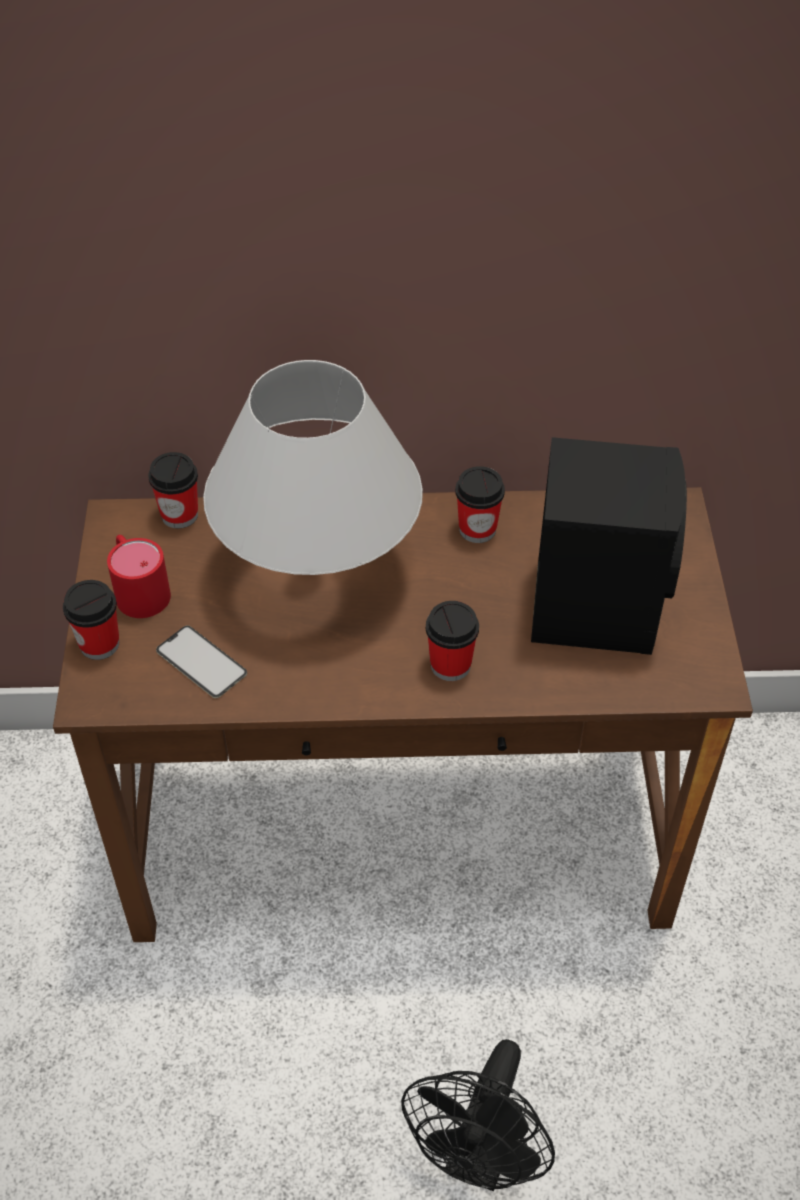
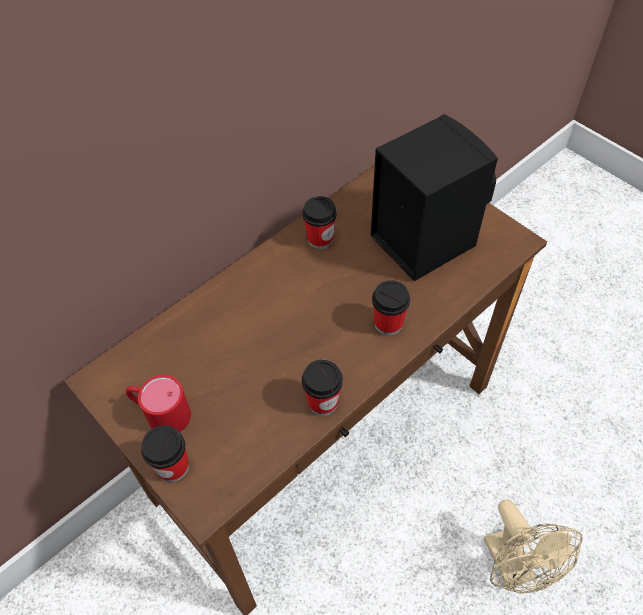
camera: 40 degrees left, 5 degrees up
(179, 515) = (137, 348): cup -> cup (323, 402)
(201, 662) = (250, 428): phone -> none
(318, 571) = (259, 323): white table lamp -> none
(479, 1157) = (514, 568): black fan -> beige fan

